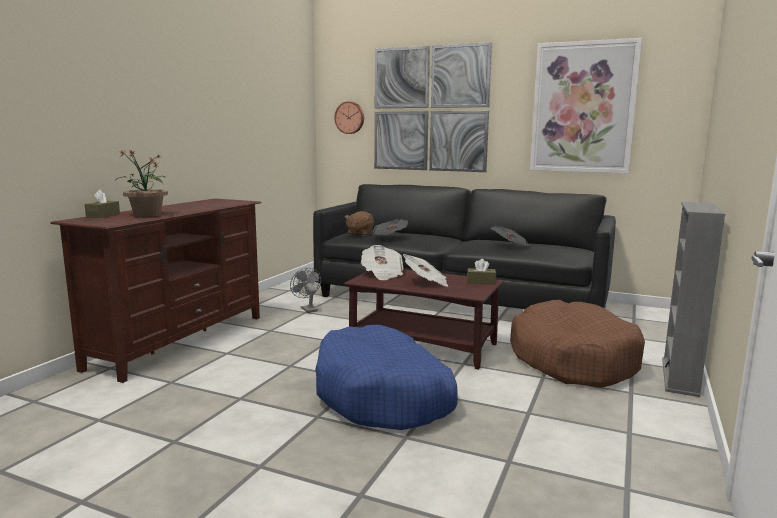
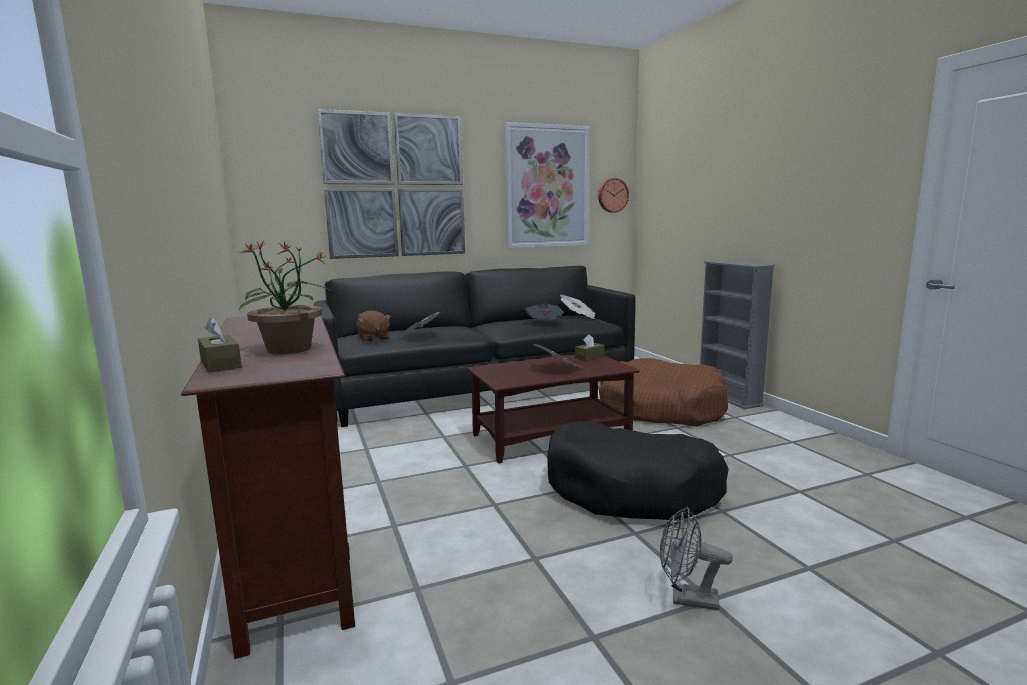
camera: 45 degrees left, 0 degrees up
(307, 309) = (359, 445): grey fan -> grey fan (686, 599)
(350, 117) = (286, 195): wall clock -> wall clock (612, 195)
(382, 274) = (500, 372): newspaper -> newspaper (578, 317)
(384, 396) = (631, 489): blue dog bed -> black dog bed

